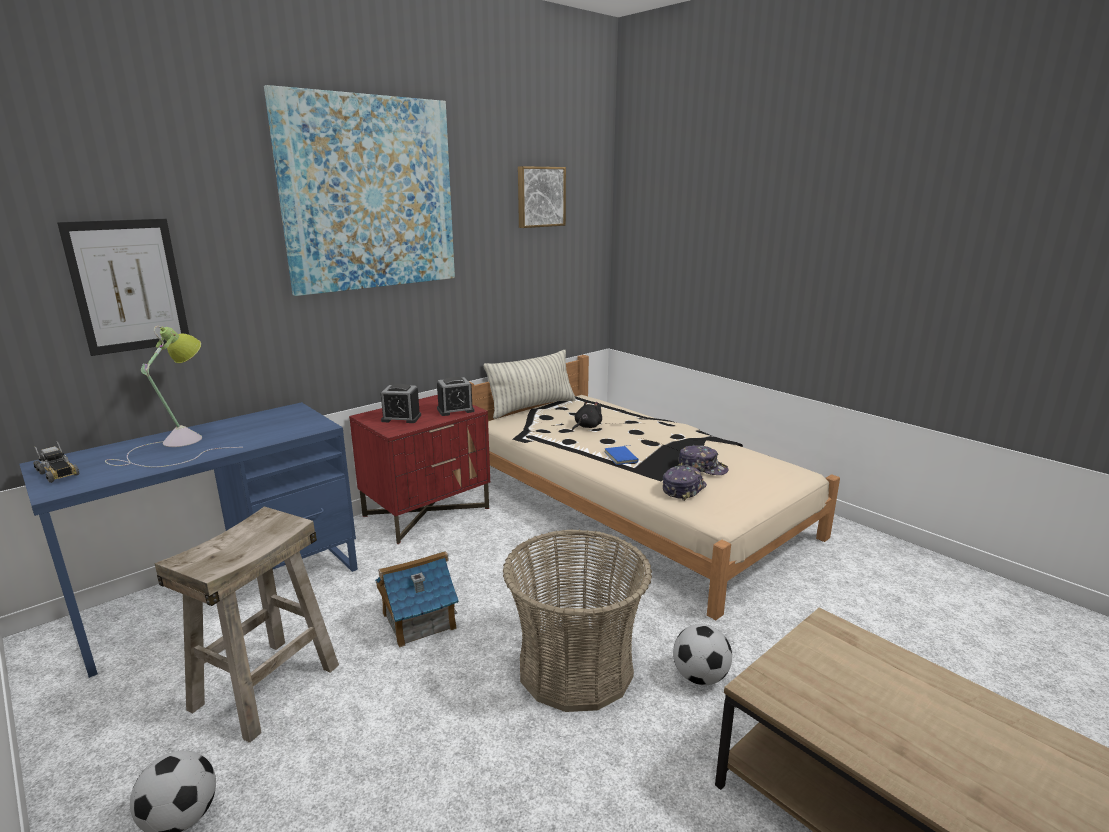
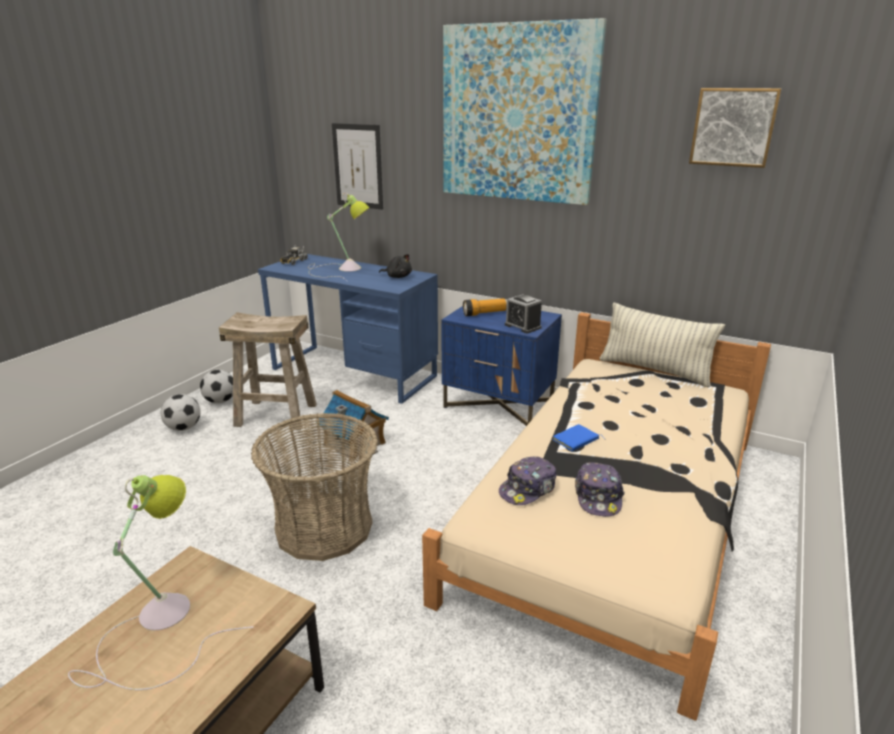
camera: 70 degrees right, 5 degrees up
(401, 418) = (484, 314): alarm clock -> flashlight
(427, 512) = (499, 405): red nightstand -> blue nightstand
(586, 426) = (636, 407): black plush toy -> black plush toy (397, 277)
(683, 489) = (528, 489): cap -> cap turned 120 degrees clockwise
(700, 677) = (332, 603): football -> football (220, 401)
(858, 707) = (159, 627): none -> table lamp

